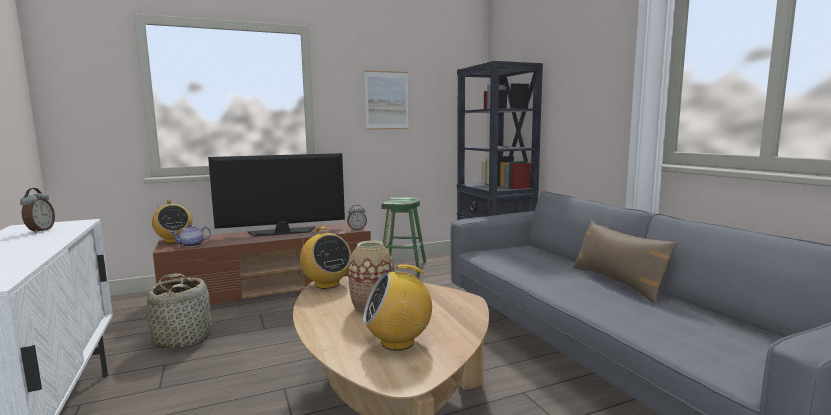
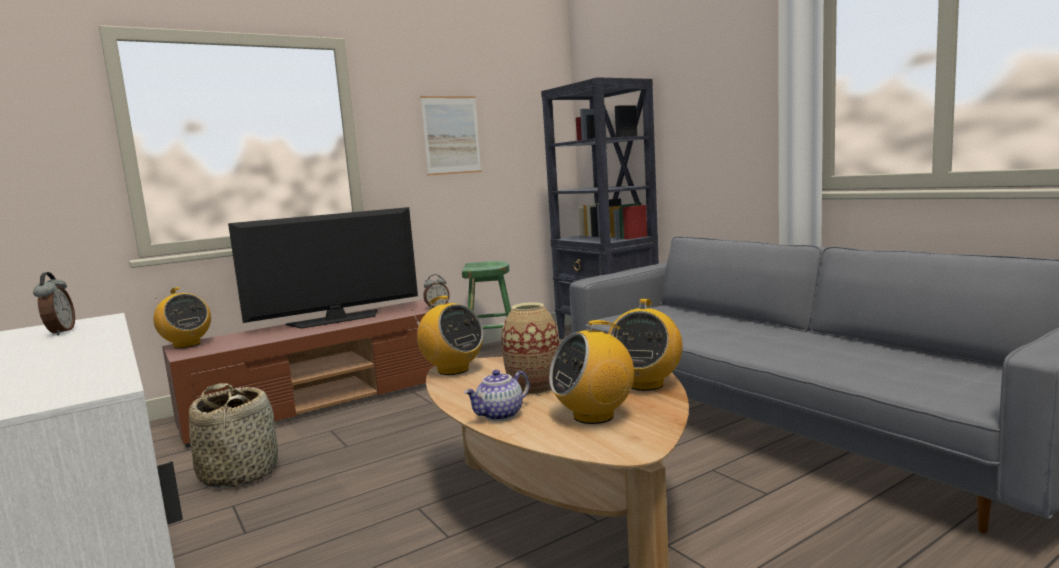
camera: 10 degrees left, 0 degrees up
(192, 245) = (219, 347): teapot -> teapot (500, 415)
(459, 318) = (645, 384): none -> radio
(618, 283) = (792, 332): brown pillow -> none

